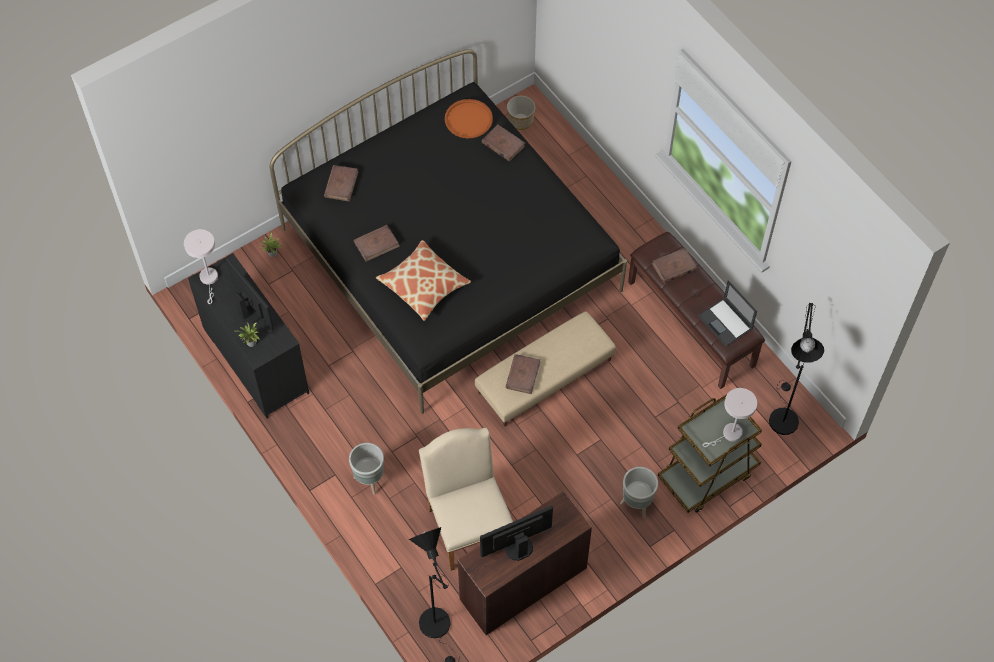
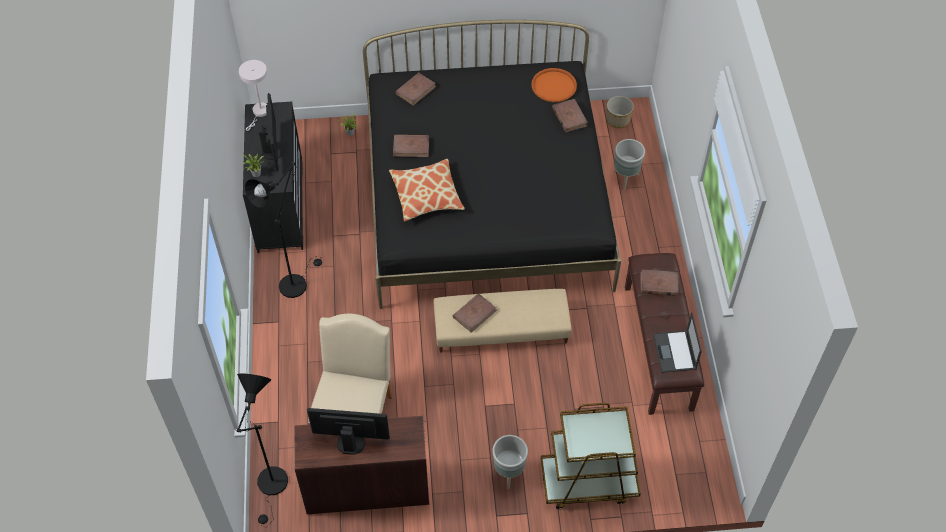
camera: 30 degrees right, 5 degrees down
(369, 480) = (302, 339): grey planter -> grey planter (625, 178)
(729, 434) = (603, 444): white table lamp -> none
(782, 416) = (691, 466): black floor lamp -> black floor lamp (295, 282)

